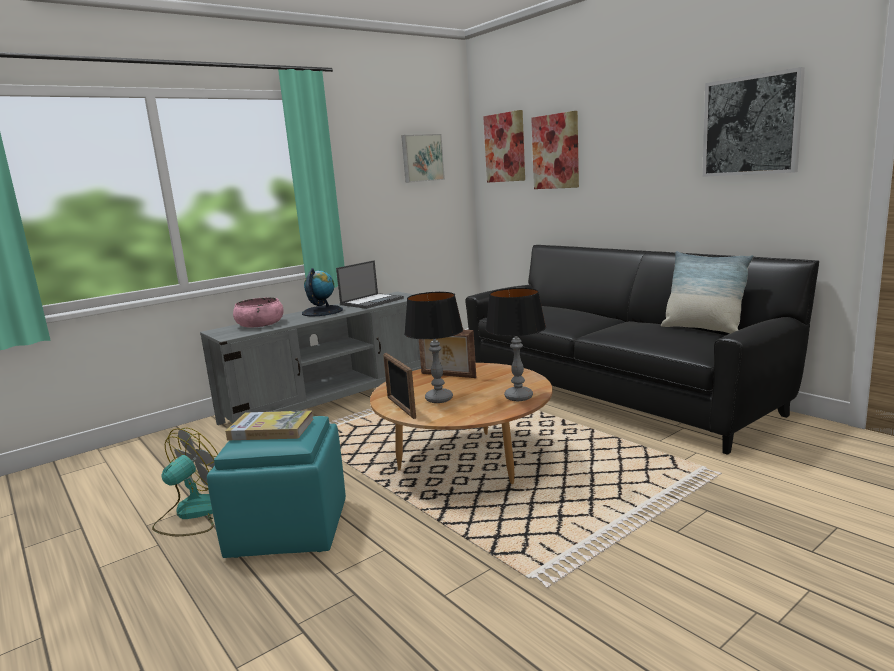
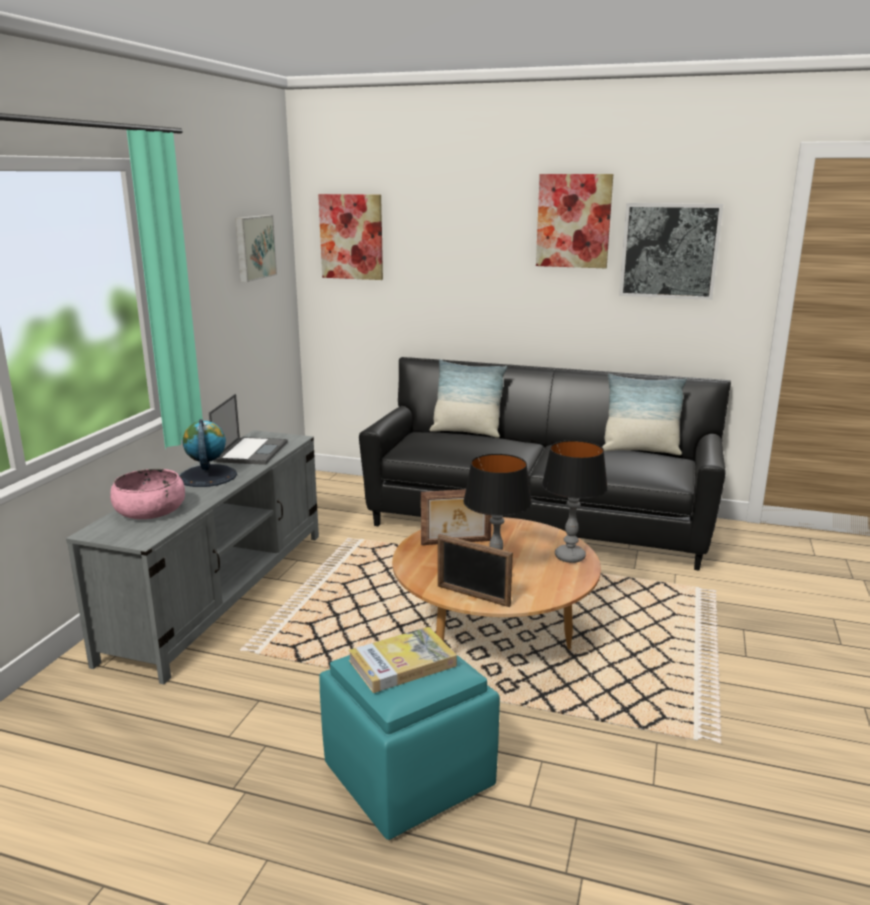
camera: 35 degrees left, 5 degrees up
(192, 514) = (254, 803): fan -> none
(556, 151) = (430, 250): picture -> picture (573, 221)
(565, 306) = (466, 432): none -> pillow

